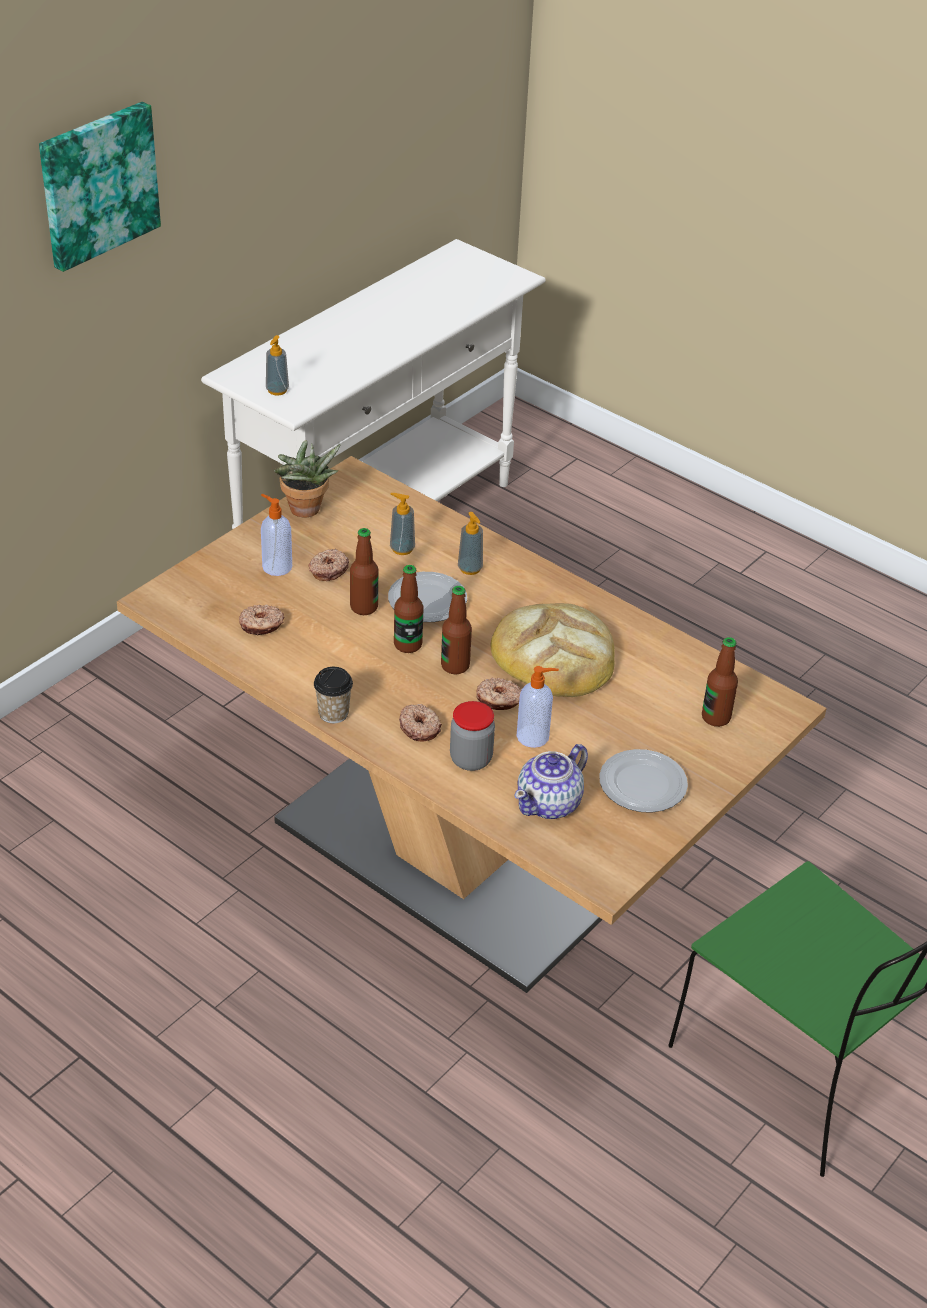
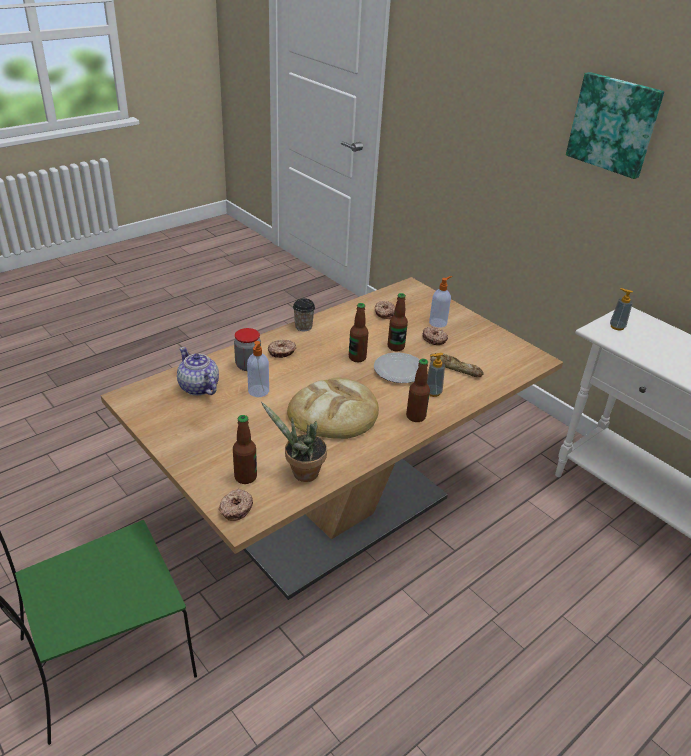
camera: 100 degrees right, 5 degrees down
(306, 512) = (494, 338): potted plant -> potted plant (301, 473)
(402, 549) = (455, 368): soap dispenser -> bread
(455, 666) = (333, 372): bottle -> bottle (415, 416)
(498, 700) = (296, 383): donut -> donut (235, 508)
(641, 784) = (196, 427): plate -> none

